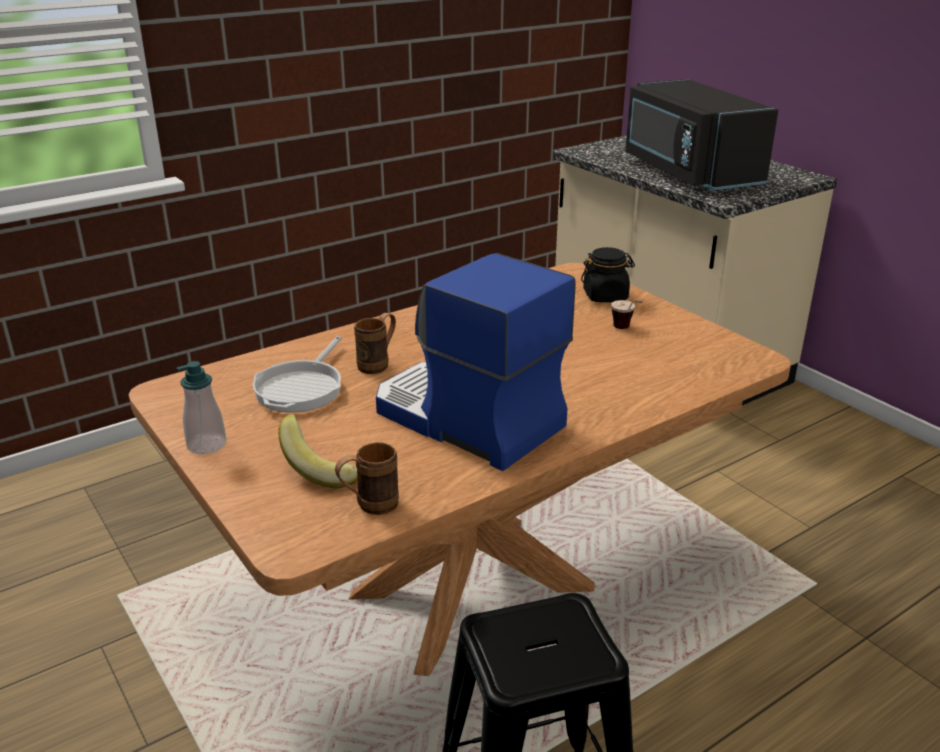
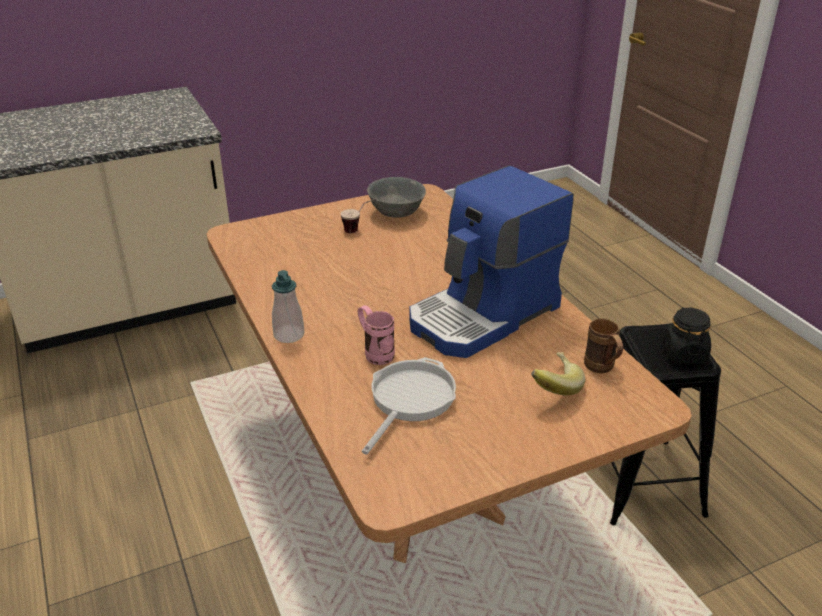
camera: 80 degrees left, 5 degrees up
(206, 445) = (505, 459): soap dispenser -> soap dispenser (289, 335)
(302, 388) = (409, 399): frying pan -> frying pan turned 90 degrees counterclockwise
(378, 364) = (375, 352): brown mug -> pink mug
(605, 296) = (291, 227): black jar -> black jar (683, 354)
(685, 347) = (397, 213): none -> grey bowl
(687, 172) = (115, 130): black microwave -> none

